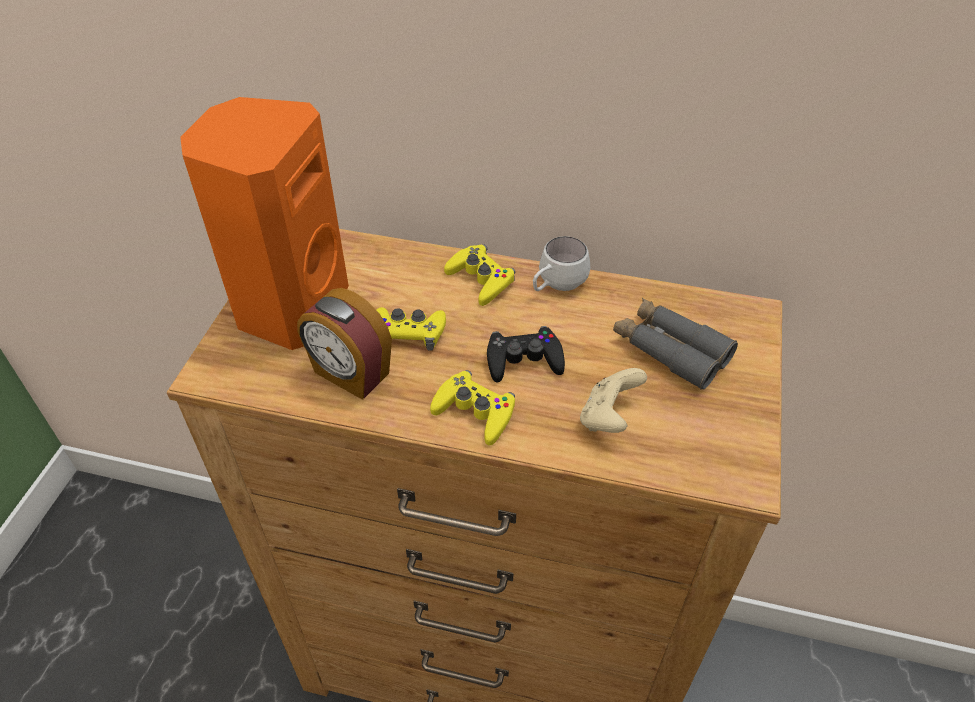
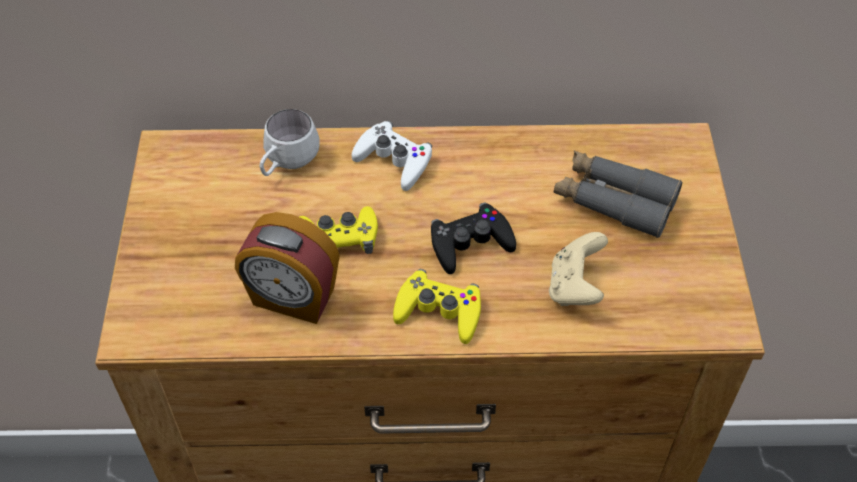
camera: 15 degrees left, 5 degrees up
(289, 307) = (195, 236): orange speaker -> none
(480, 279) = (394, 160): yellow game controller -> white game controller
(556, 286) = (477, 152): white mug -> white mug (287, 163)

